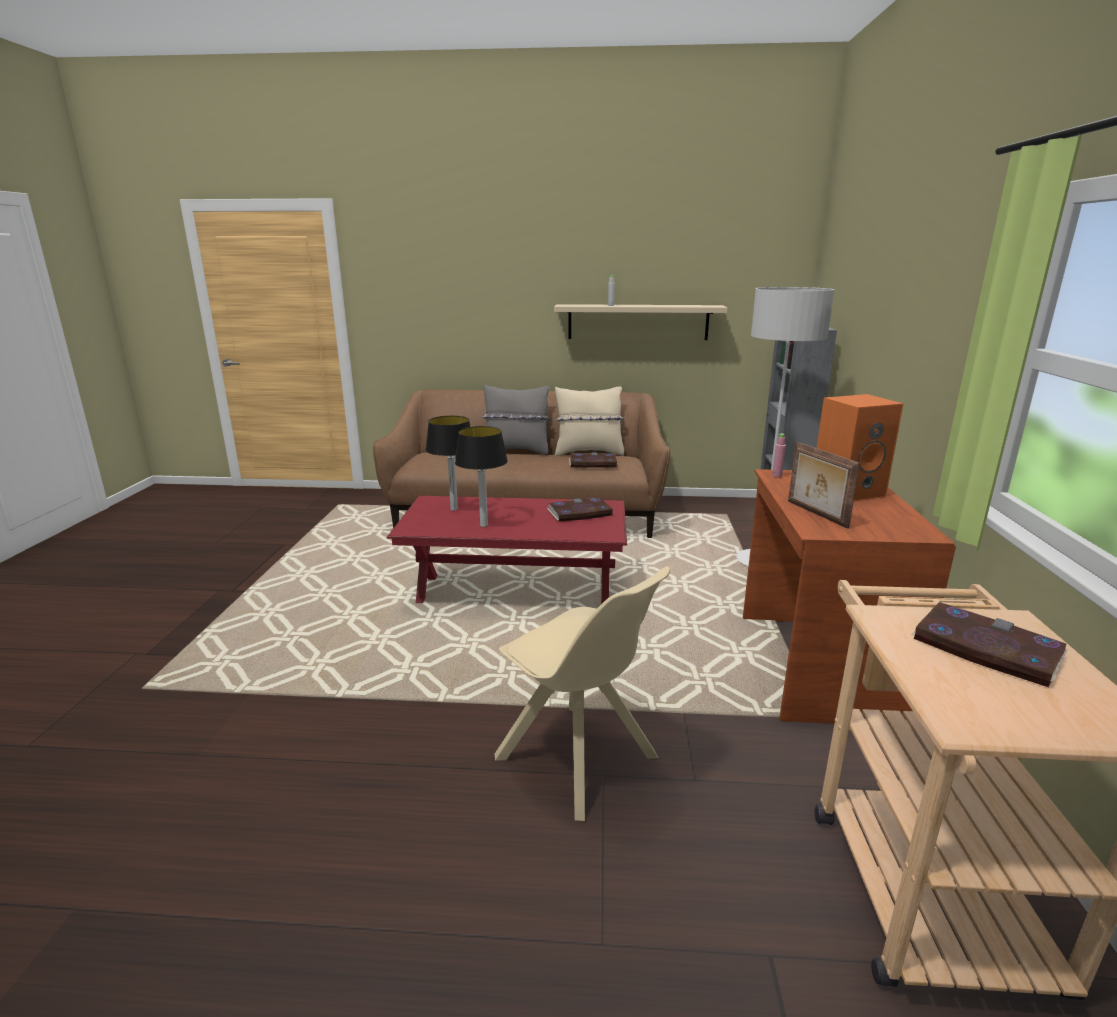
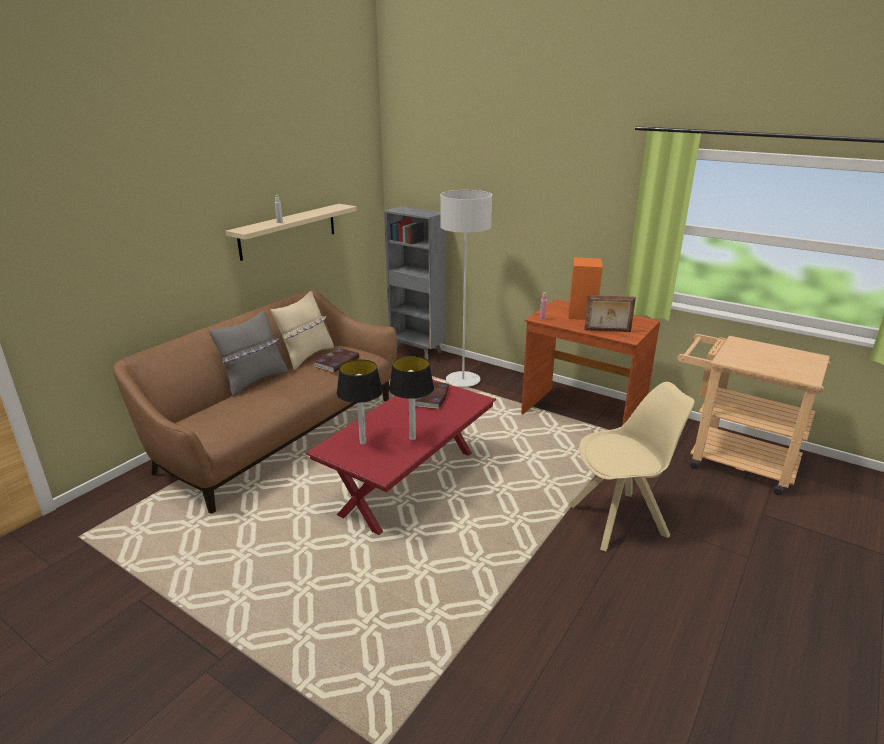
camera: 60 degrees left, 5 degrees up
(985, 648) = (758, 354): book -> none

